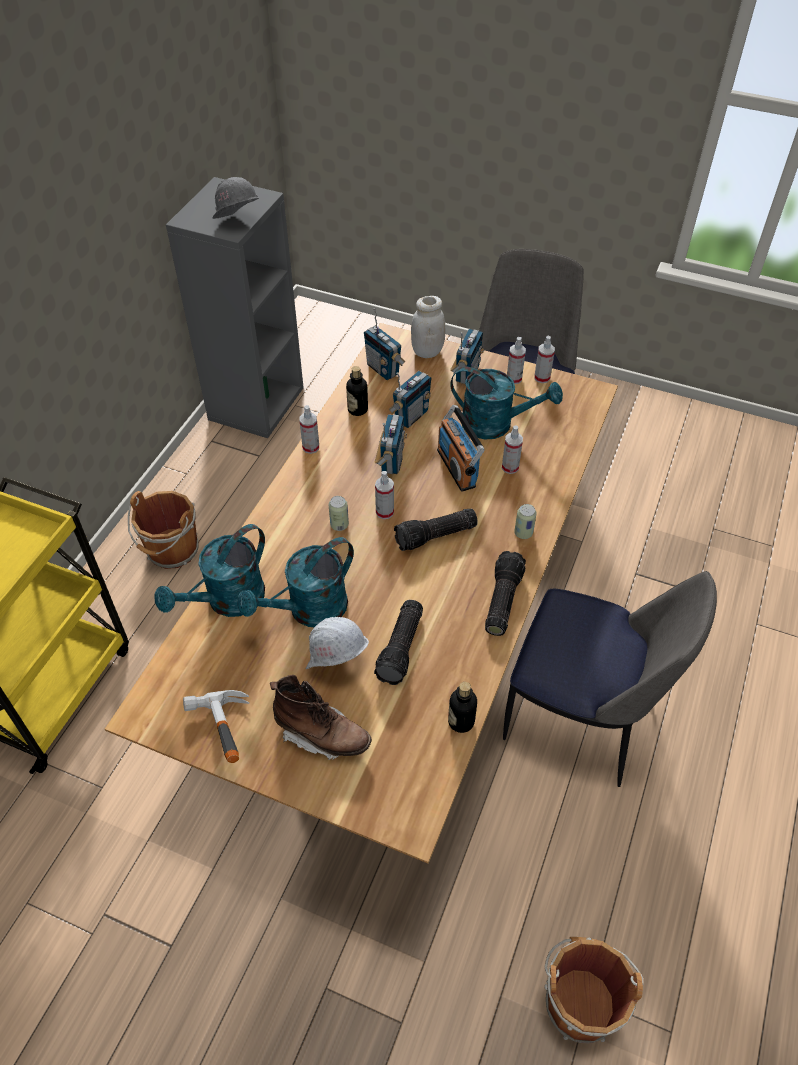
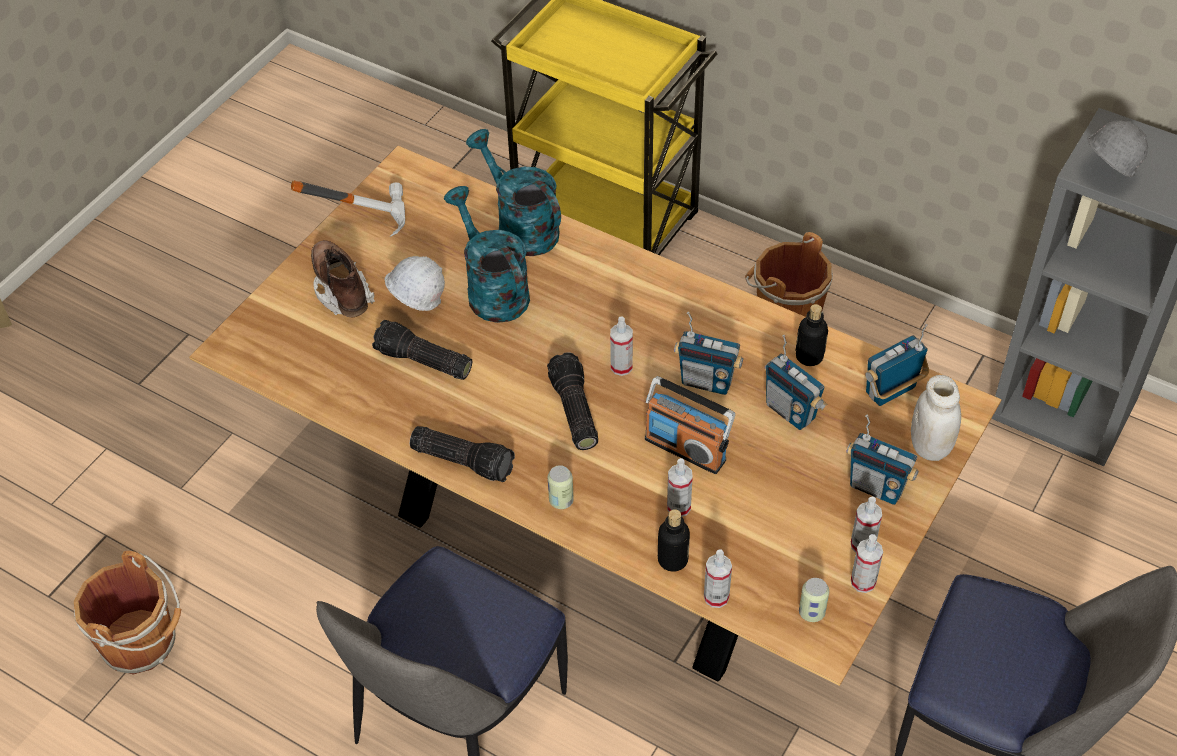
camera: 100 degrees right, 0 degrees up
(311, 447) = (743, 305): spray bottle -> spray bottle (716, 597)
(322, 735) = (341, 291): brown boot -> brown boot turned 120 degrees clockwise
(339, 525) = (609, 323): can -> can (811, 612)
(457, 468) = (686, 448): radio -> radio turned 135 degrees counterclockwise
(461, 721) = (320, 400): bottle -> bottle (672, 559)
(496, 424) = (764, 505): turquoise watering can -> none

